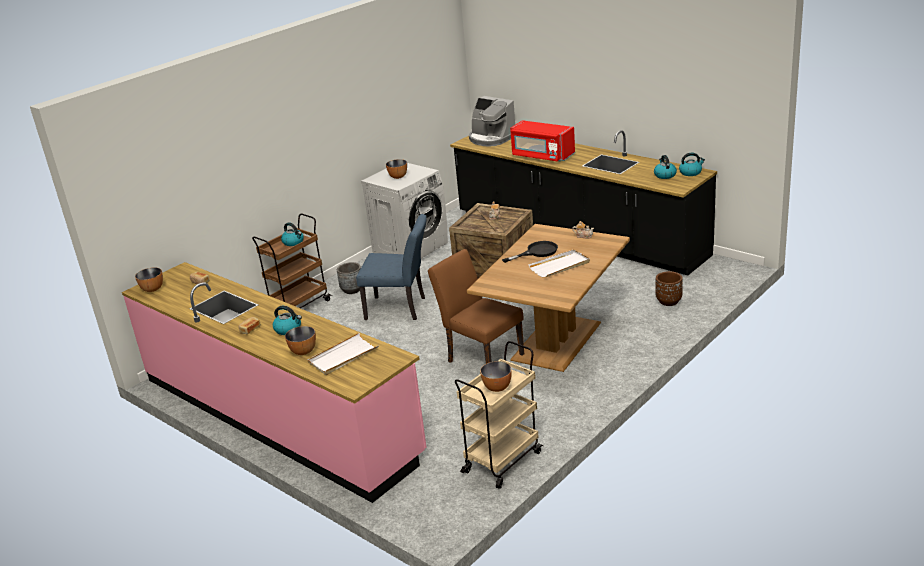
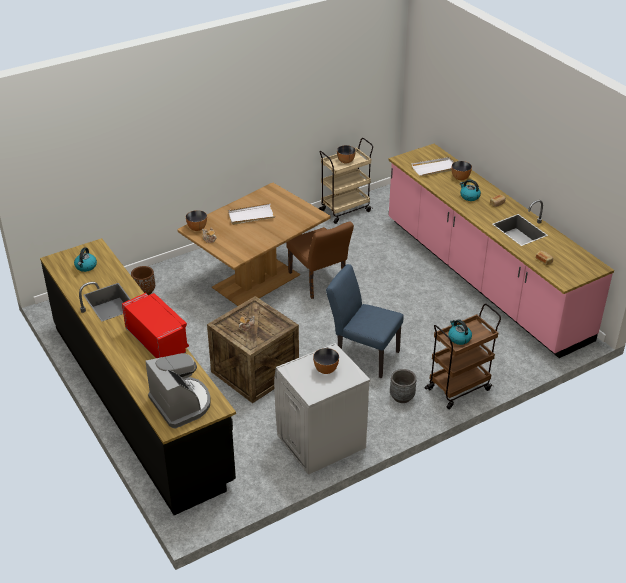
camera: 165 degrees left, 10 degrees up
(153, 289) = (585, 264): bowl -> bowl (197, 228)
(537, 252) = (257, 234): black frying pan -> none
(690, 172) = (62, 262): kettle -> none

